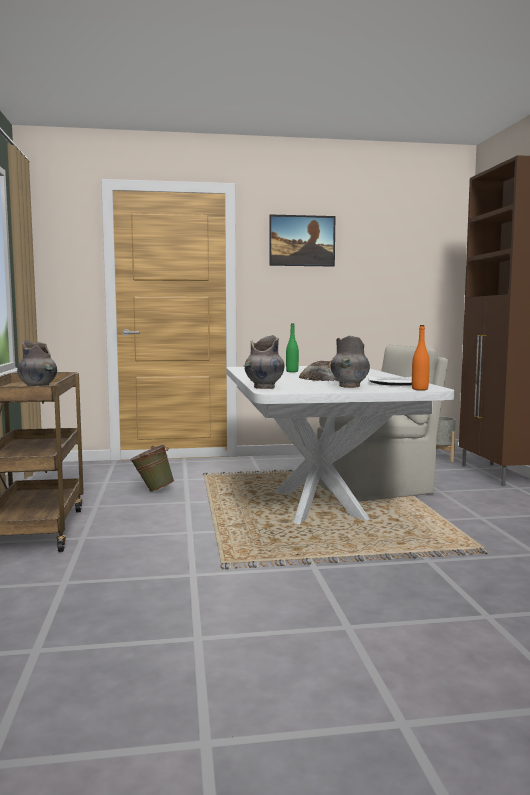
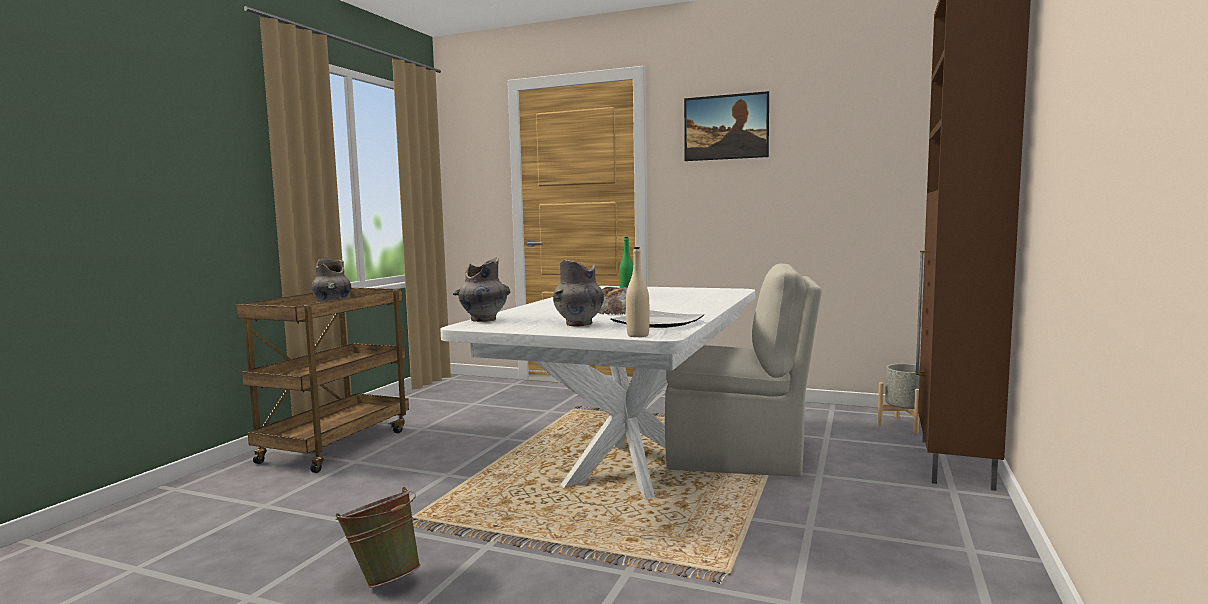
camera: 30 degrees right, 0 degrees up
(152, 490) = (497, 419): green bucket -> green bucket (383, 578)
(420, 389) = (638, 335): orange bottle -> beige bottle

